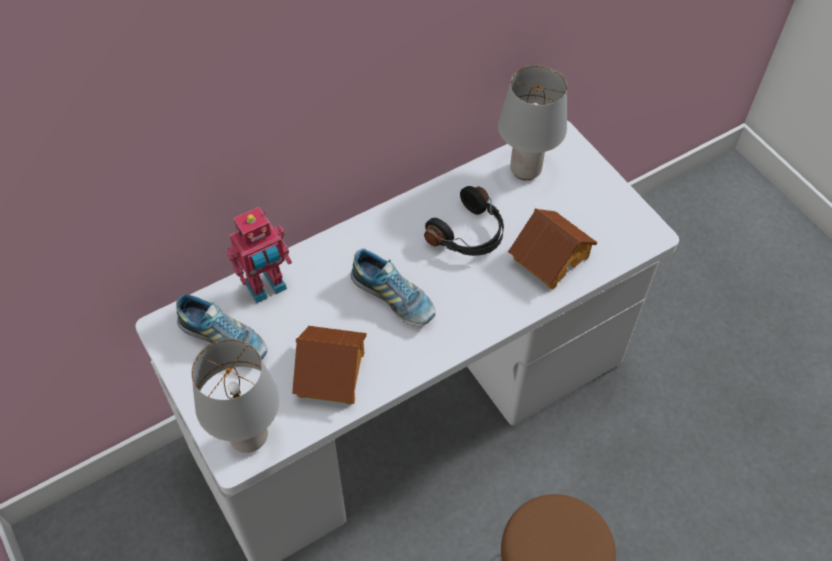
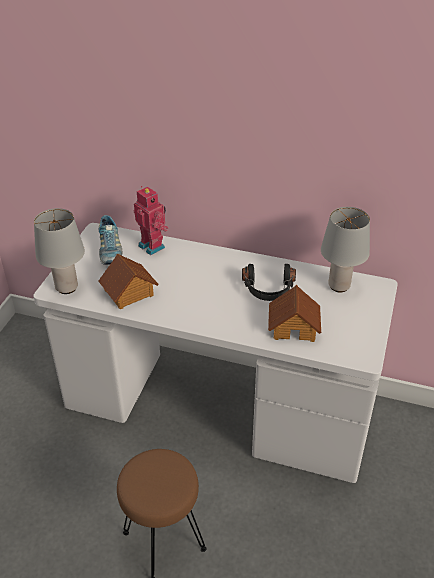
camera: 50 degrees right, 15 degrees down
(266, 287) = (153, 246): toy robot -> toy robot turned 150 degrees counterclockwise
(393, 298) = (196, 287): shoe -> none

